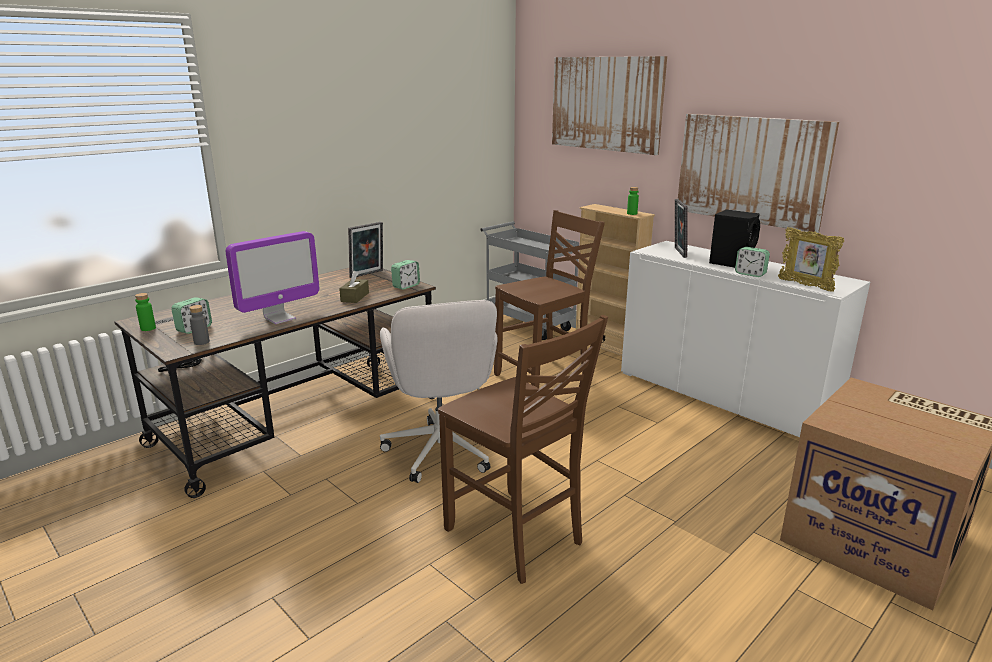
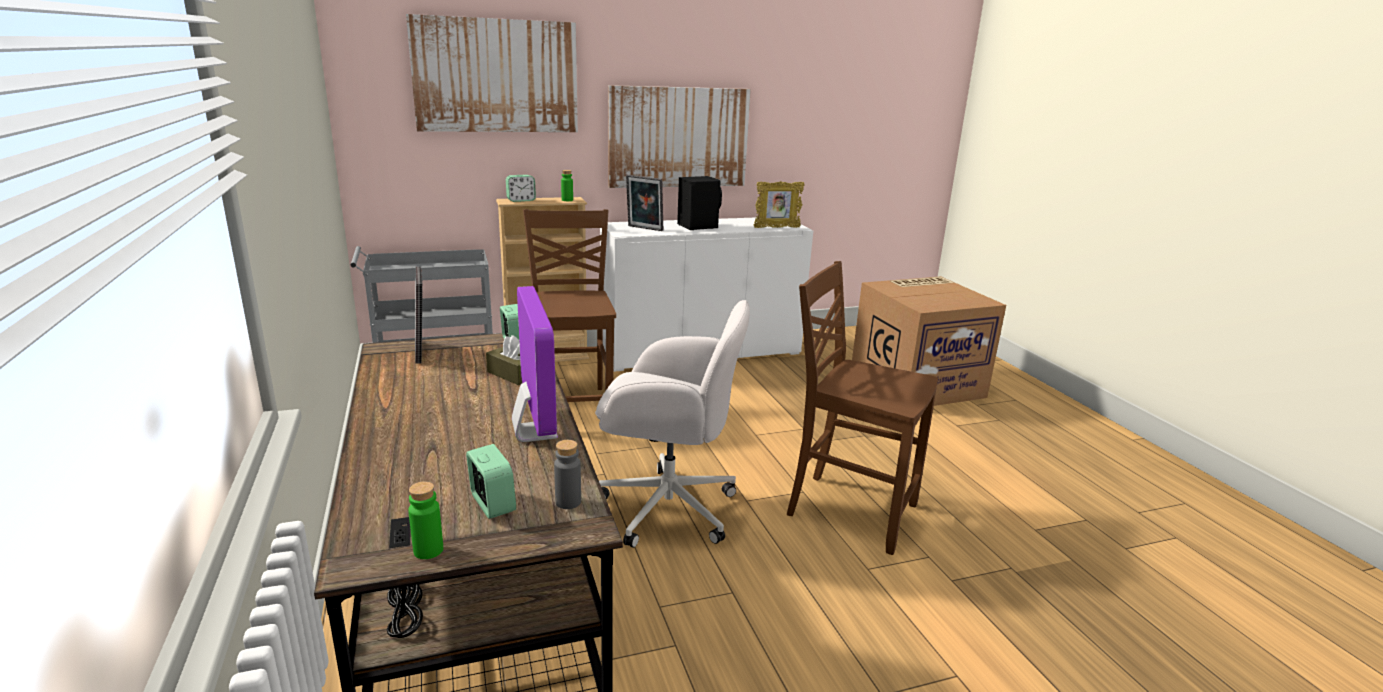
camera: 65 degrees left, 0 degrees up
(515, 537) = (849, 510): brown chair -> brown chair turned 135 degrees counterclockwise
(750, 274) = (732, 230): alarm clock -> alarm clock (521, 200)

